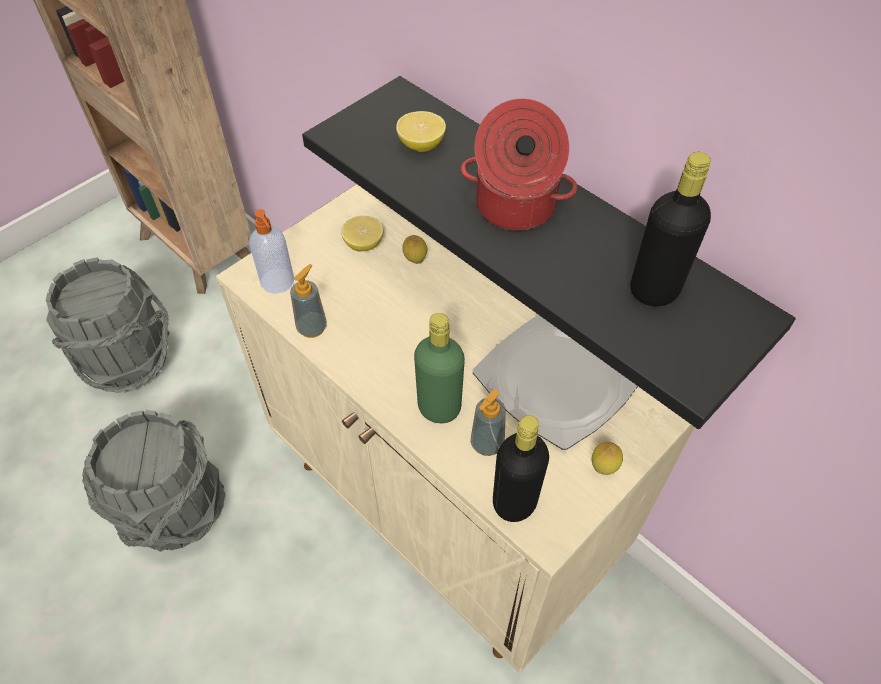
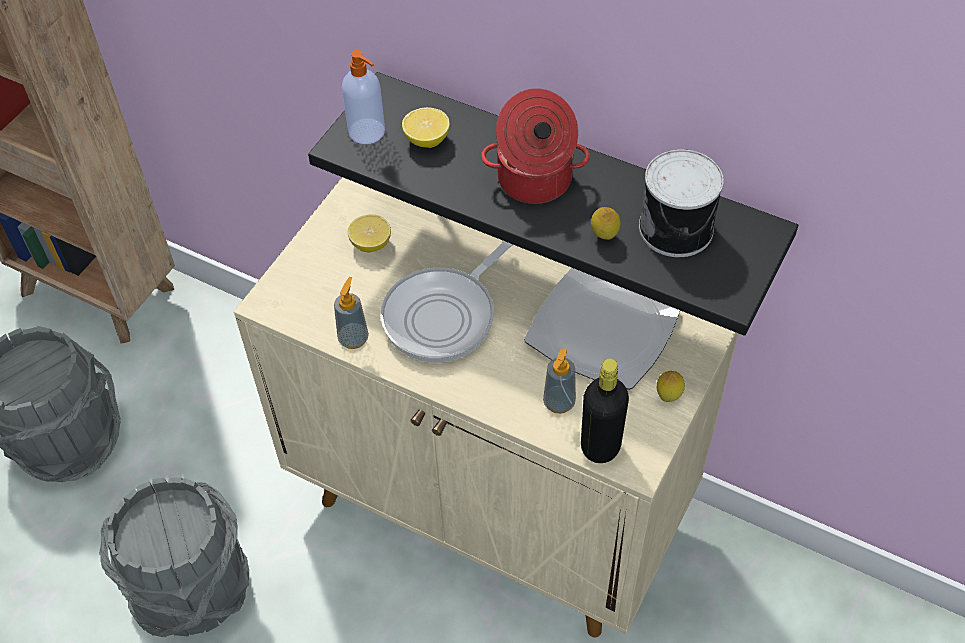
camera: 15 degrees left, 0 degrees up
(278, 282) = (300, 302): soap dispenser -> soap dispenser (367, 132)
(405, 327) = (444, 315): none -> frying pan
(415, 261) = (429, 248): lemon -> lemon (604, 237)
(439, 408) = (504, 382): green bottle -> none
(654, 290) = (678, 228): black bottle -> can

